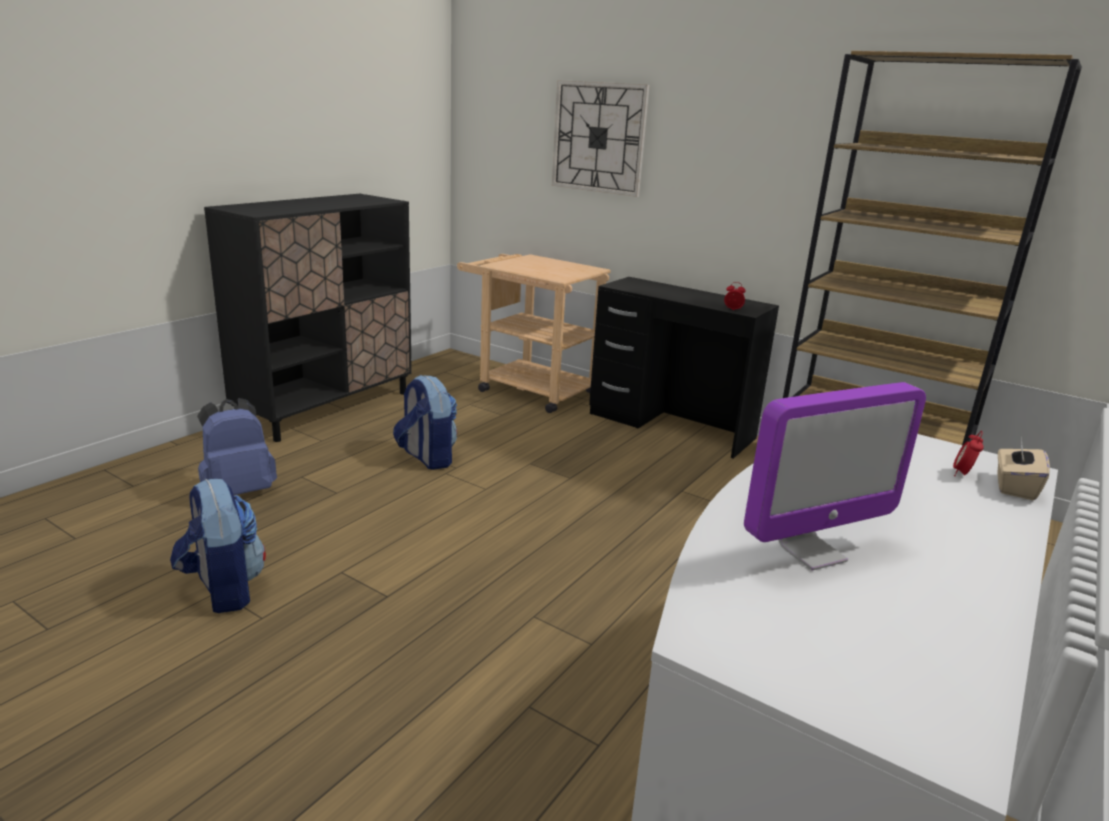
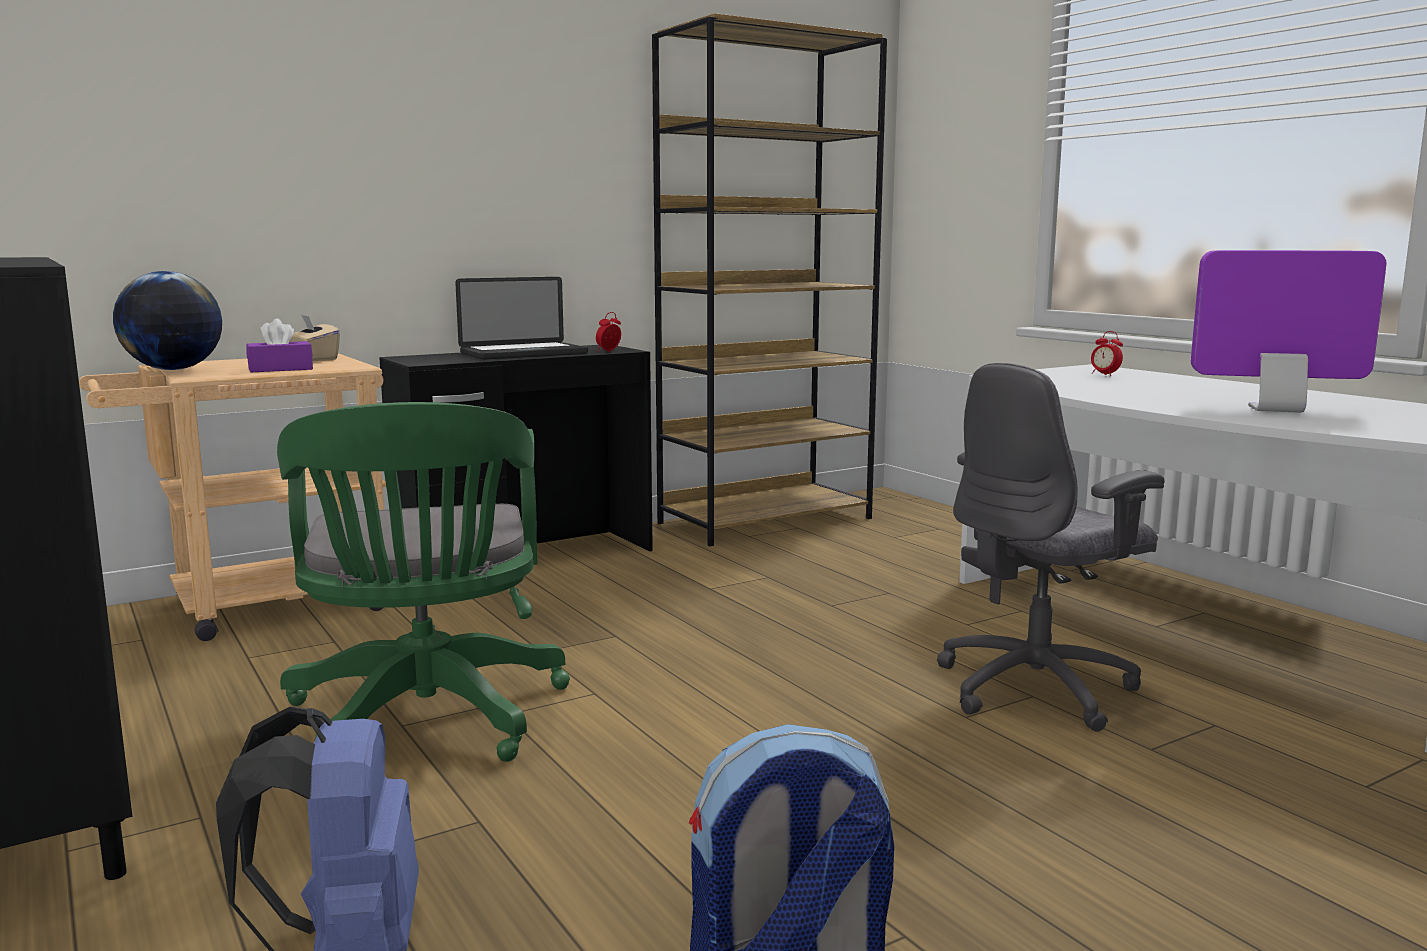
camera: 65 degrees left, 10 degrees down
(426, 457) = (427, 721): backpack -> green office chair
(505, 259) = (173, 369): none -> globe
(533, 271) = (280, 369): none -> purple tissue box
(599, 138) = (271, 134): wall clock -> none
(606, 646) = (1038, 689): none -> grey office chair
(688, 296) = (523, 353): none -> laptop
(811, 552) = (1275, 409): monitor -> monitor turned 75 degrees counterclockwise
(1014, 487) = (1129, 372): beige tissue box -> beige tissue box (314, 359)

